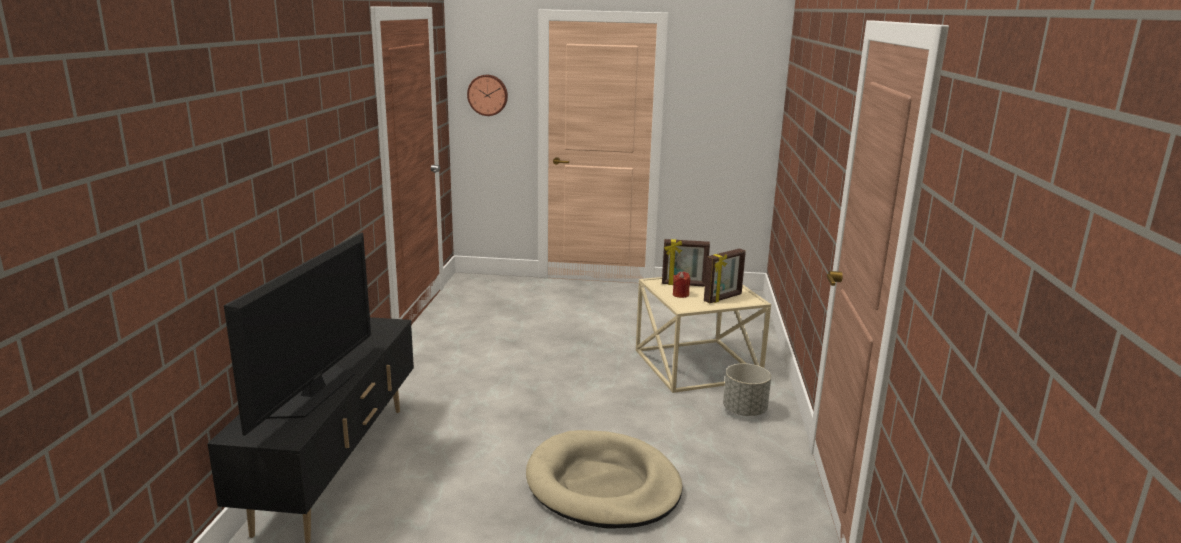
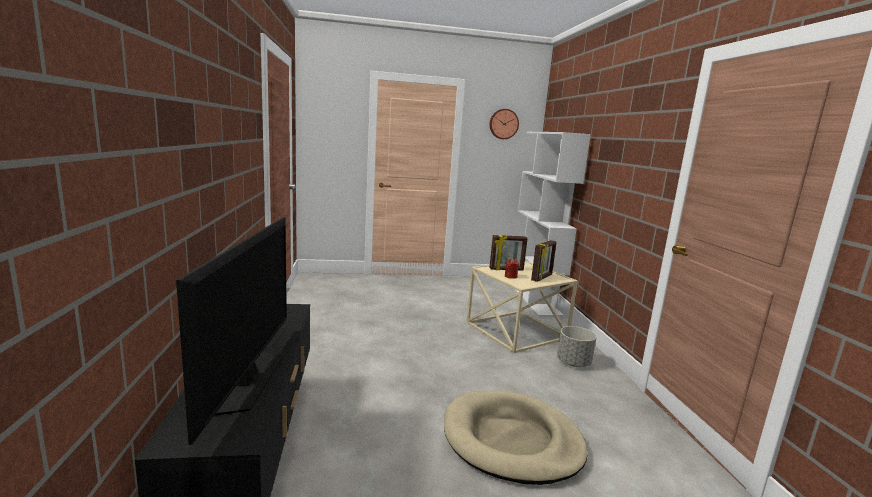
camera: 15 degrees left, 5 degrees down
(488, 95) = (328, 134): wall clock -> wall clock (503, 124)
(754, 324) = (534, 299): none -> white bookcase

